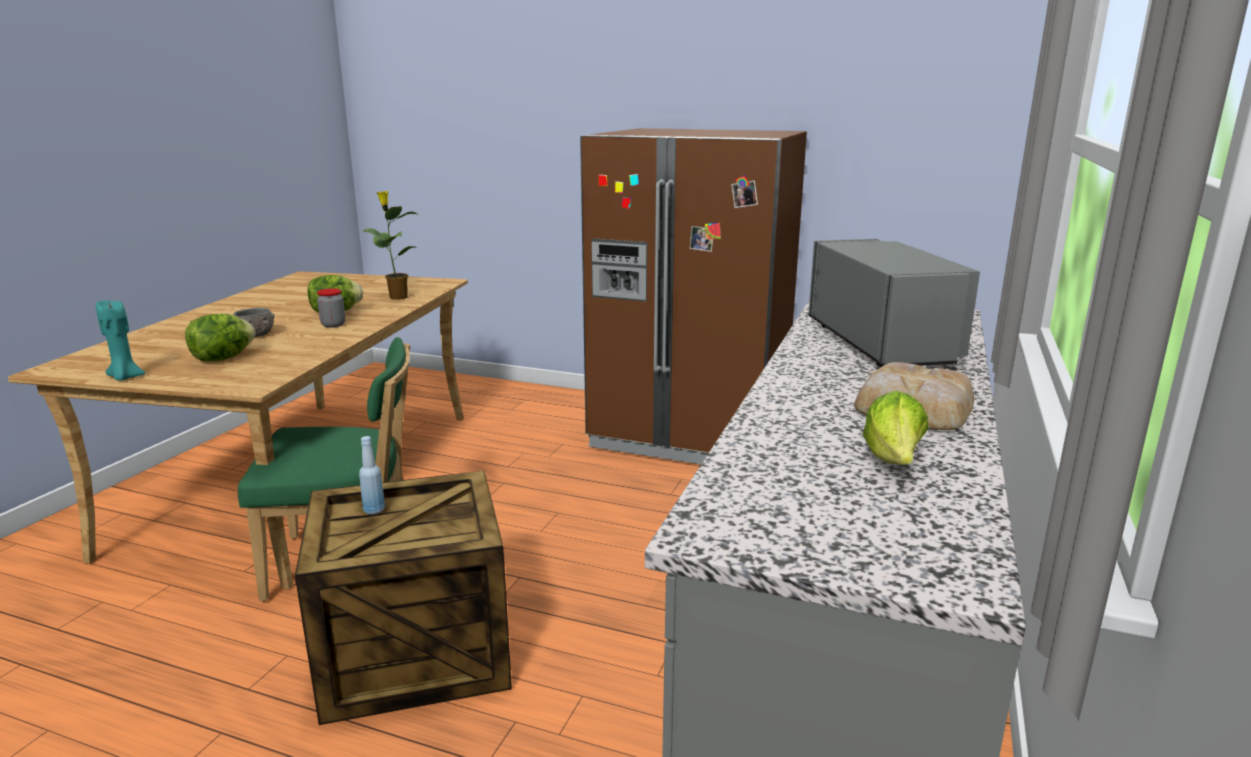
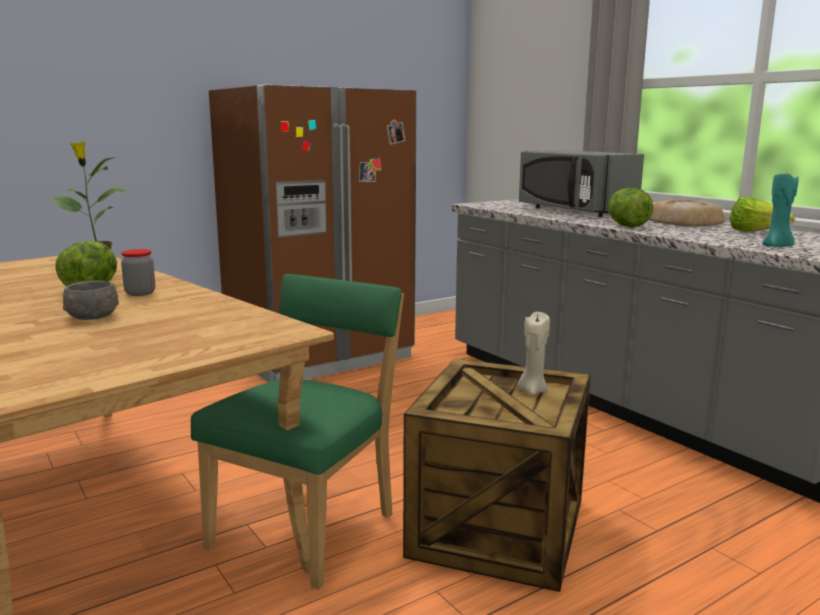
camera: 55 degrees left, 5 degrees down
(125, 377) = (127, 371): turquoise candle -> turquoise candle (777, 246)
(223, 358) = (159, 333): lettuce -> lettuce (627, 226)
(374, 510) = (465, 404): blue bottle -> none
(440, 531) = (532, 391): none -> beige candle
(882, 343) = (573, 211): grey microwave -> grey microwave turned 150 degrees counterclockwise

